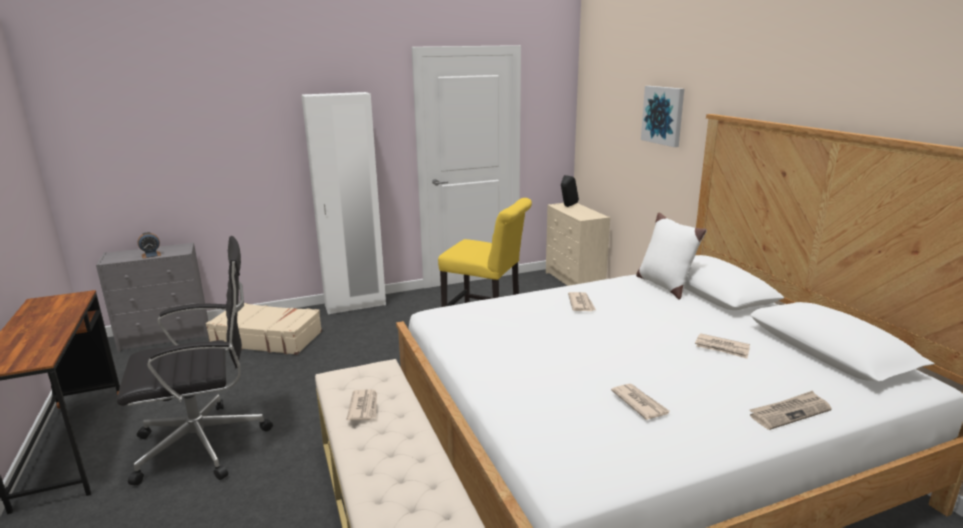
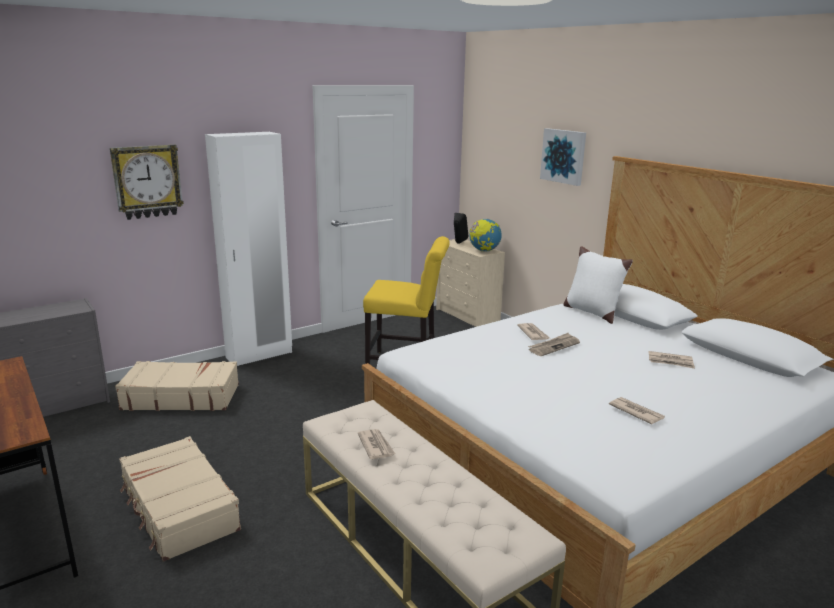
camera: 15 degrees left, 0 degrees up
(151, 255) = (47, 314): alarm clock -> none
(206, 444) = (178, 509): black office chair -> beige suitcase
(248, 138) = (147, 181): none -> wall clock
(588, 215) = (484, 251): none -> globe
(789, 412) = (749, 407): newspaper -> newspaper (554, 346)

